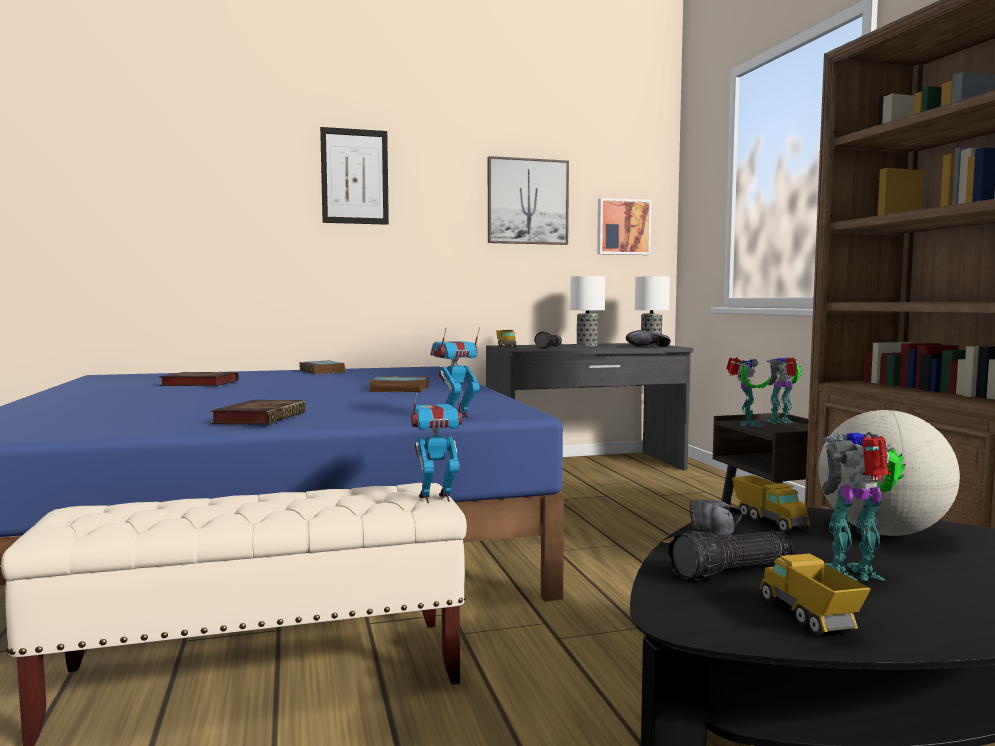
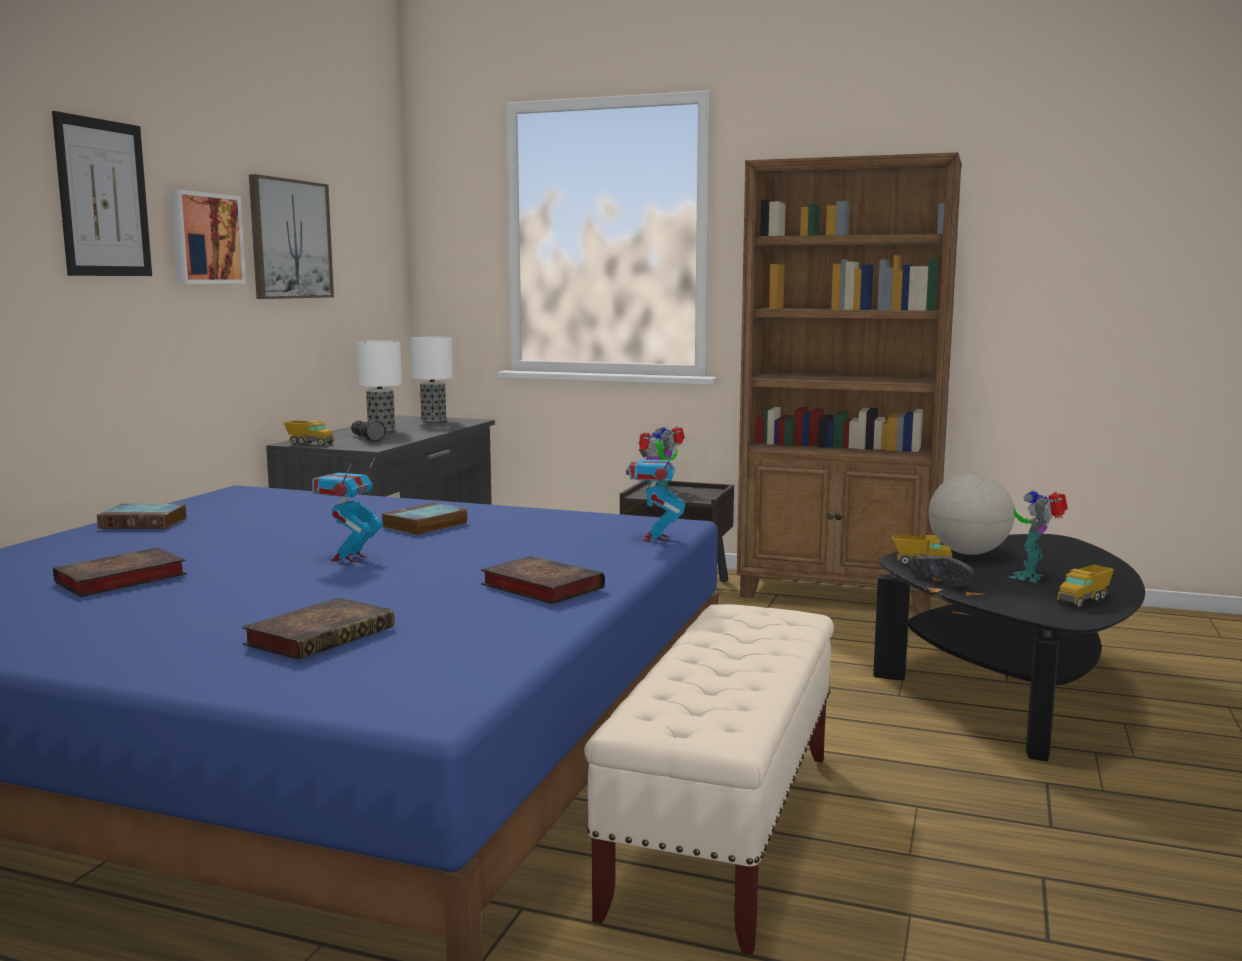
camera: 55 degrees left, 5 degrees up
(103, 411) = (322, 635): none -> book
(435, 498) = (786, 611): toy robot -> toy robot (349, 558)
(622, 227) = (371, 272): picture -> picture (204, 238)
(649, 347) = (456, 424): black shoe -> none
(733, 572) = (1006, 593): flashlight -> none
(809, 618) = (1083, 600): toy truck -> toy truck turned 60 degrees counterclockwise

